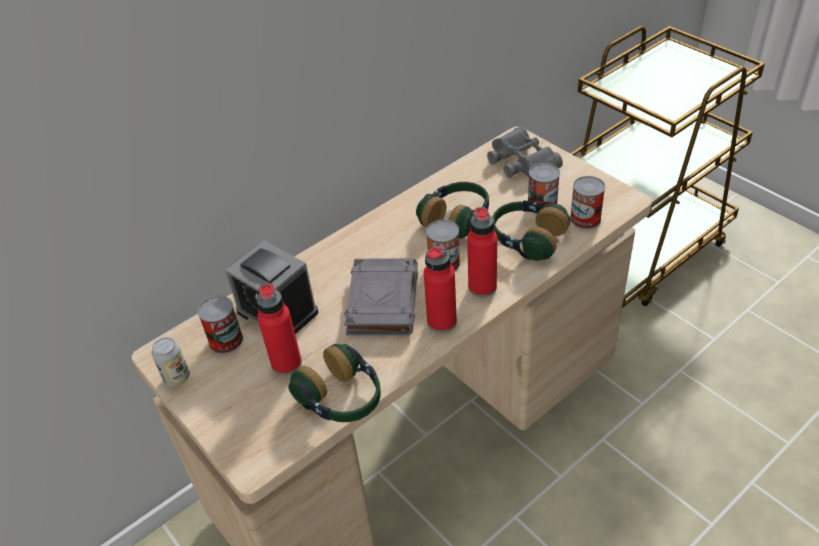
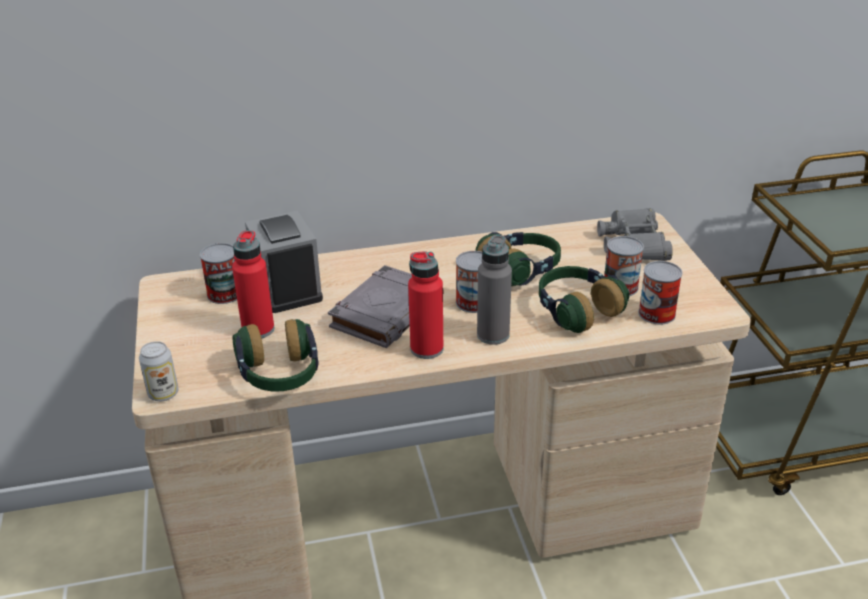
camera: 25 degrees right, 10 degrees down
(177, 377) = (161, 306): can -> can (163, 394)
(482, 287) = (493, 335): red bottle -> grey bottle

